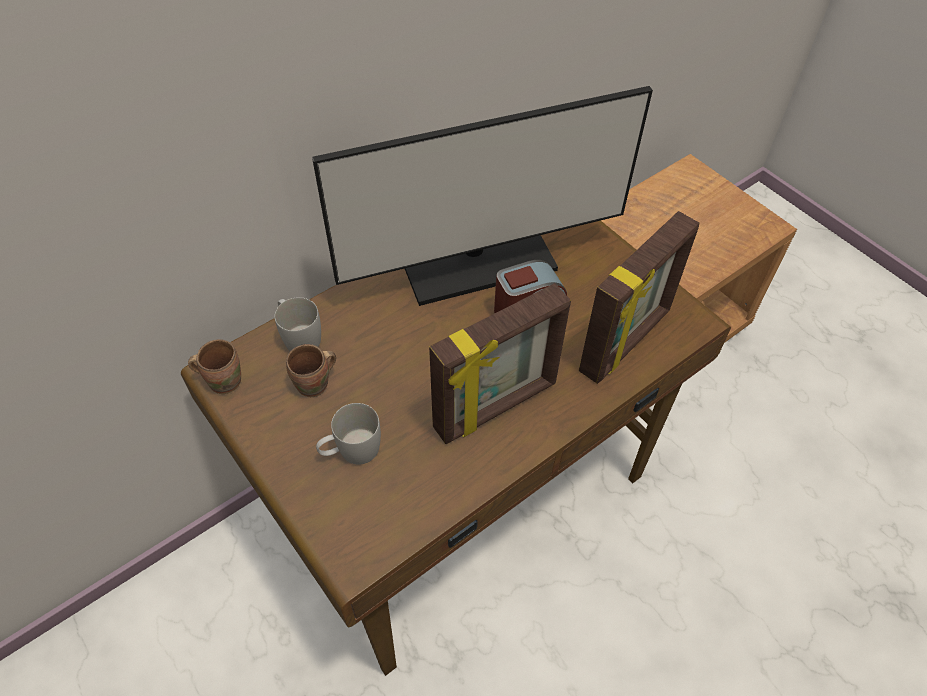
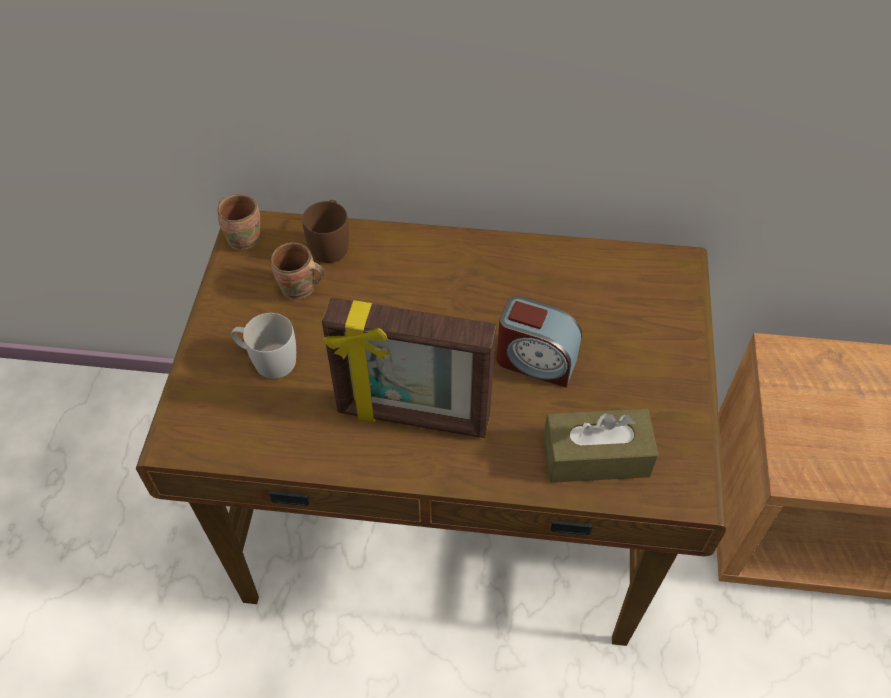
camera: 45 degrees right, 0 degrees up
(299, 336) = (331, 243): white mug -> brown mug
(478, 264) = (542, 288): monitor -> none
(626, 342) = (596, 456): picture frame -> brown tissue box

